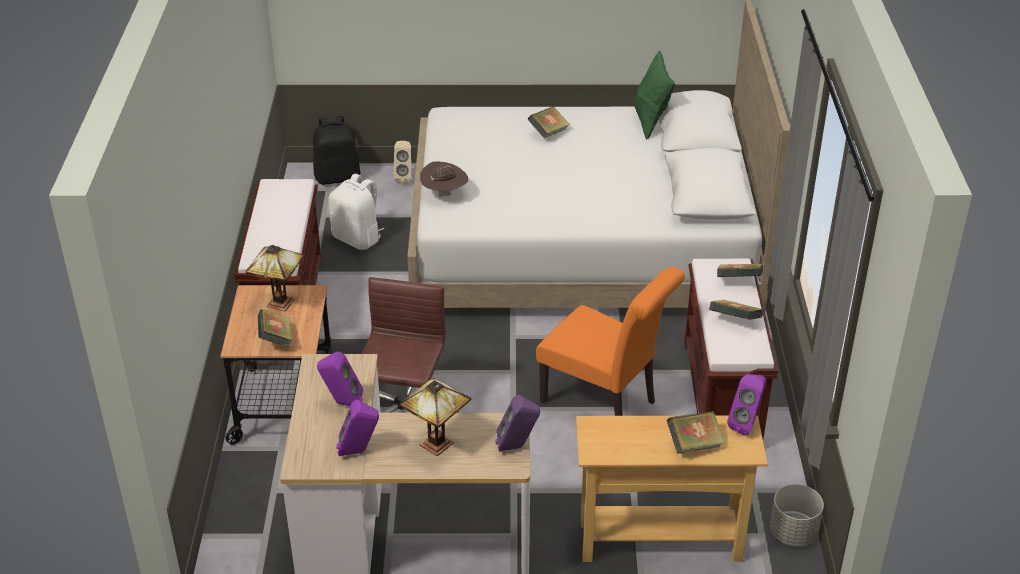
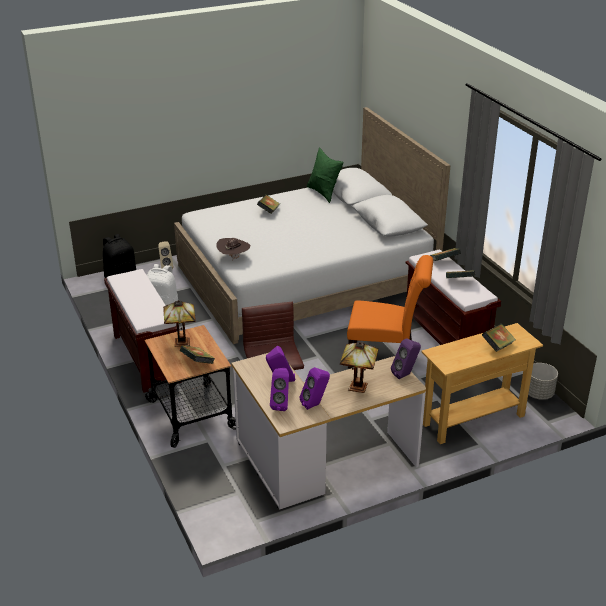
camera: 25 degrees left, 5 degrees down
(746, 424) = (516, 328): purple speaker -> purple speaker (281, 404)

